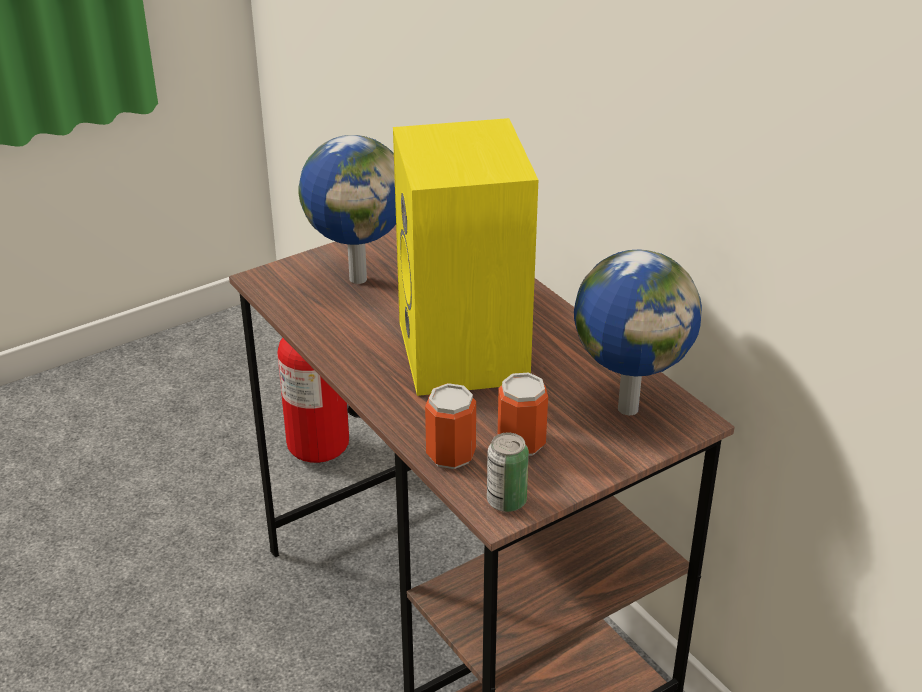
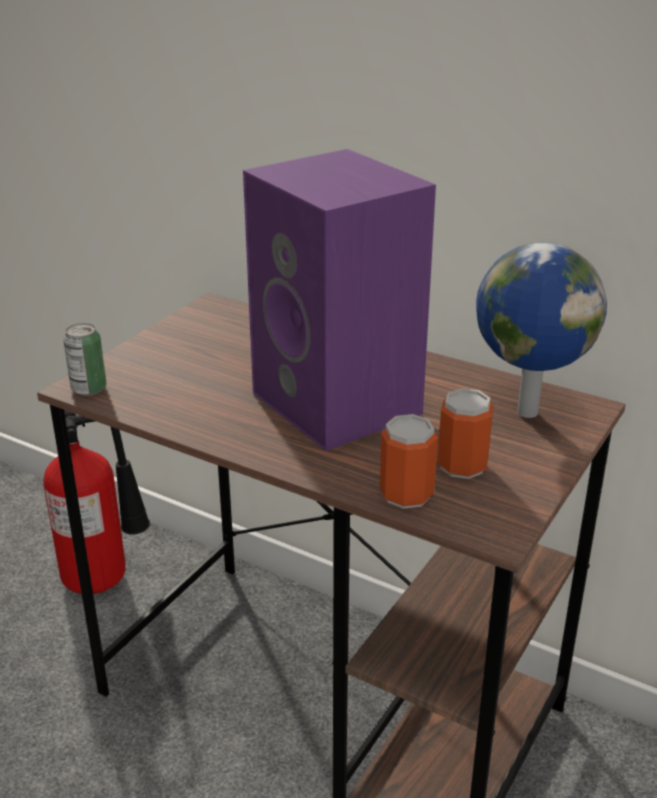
camera: 25 degrees left, 5 degrees down
(358, 278) = (178, 364): globe -> none
(466, 354) = (341, 404): yellow speaker -> purple speaker
(506, 501) = (497, 520): can -> can (89, 389)

